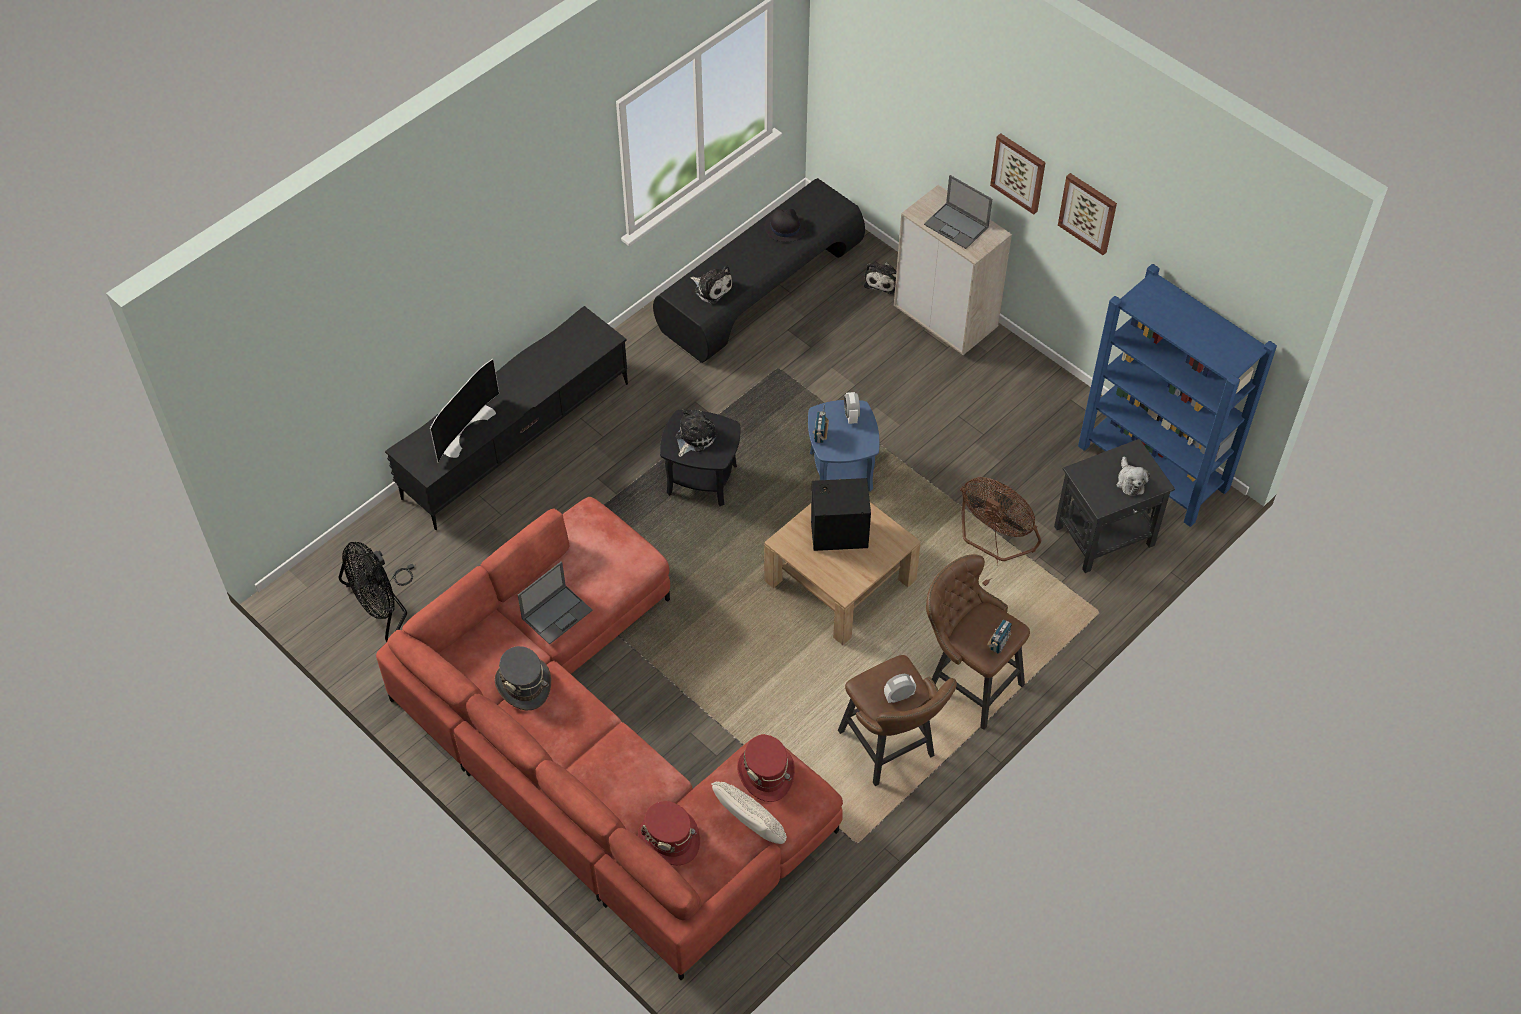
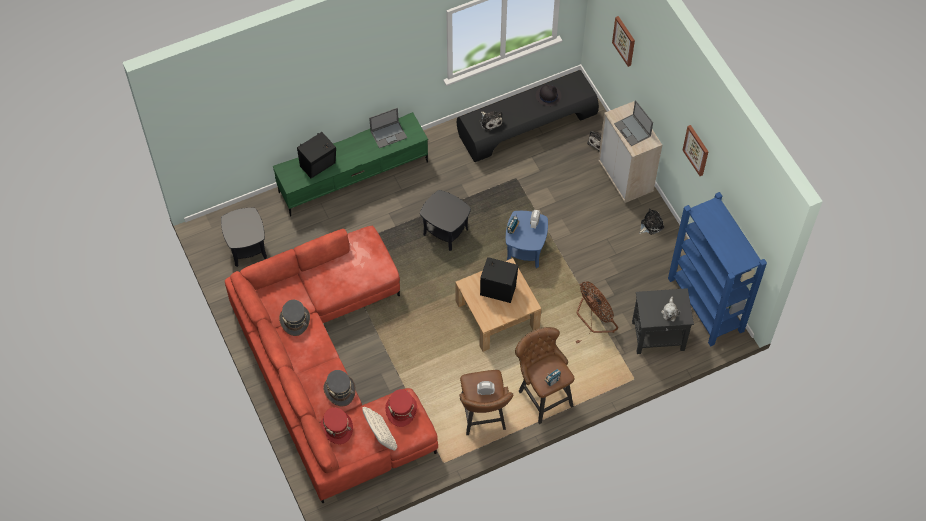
camera: 20 degrees right, 5 degrees up
(382, 602) = (247, 248): black fan -> black side table
(464, 428) = (319, 165): television -> black speaker
(515, 438) = (353, 176): black tv stand -> green tv stand
(557, 614) = (327, 287): laptop -> laptop (389, 134)
(648, 775) = (340, 390): none -> grey hat
(694, 437) = (442, 209): plush toy -> plush toy (650, 225)
(1019, 172) = (670, 112): picture -> picture (624, 40)

